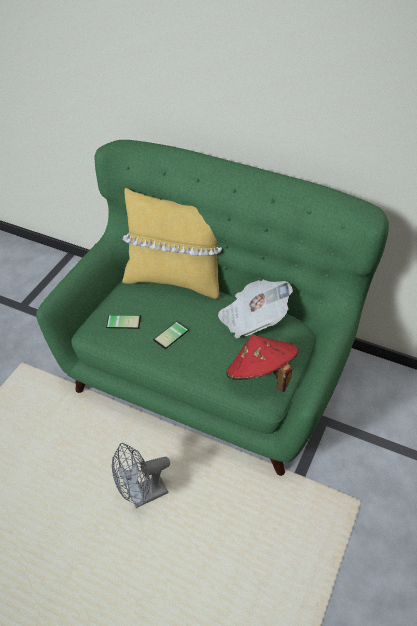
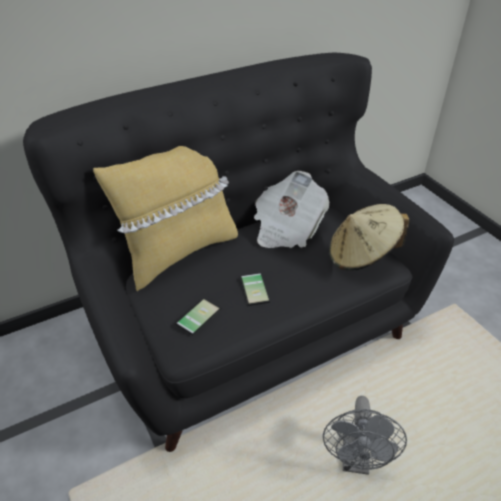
camera: 55 degrees left, 5 degrees down
(209, 373) = (251, 324): green sofa -> black sofa
(261, 376) = (362, 255): red hat -> beige hat

